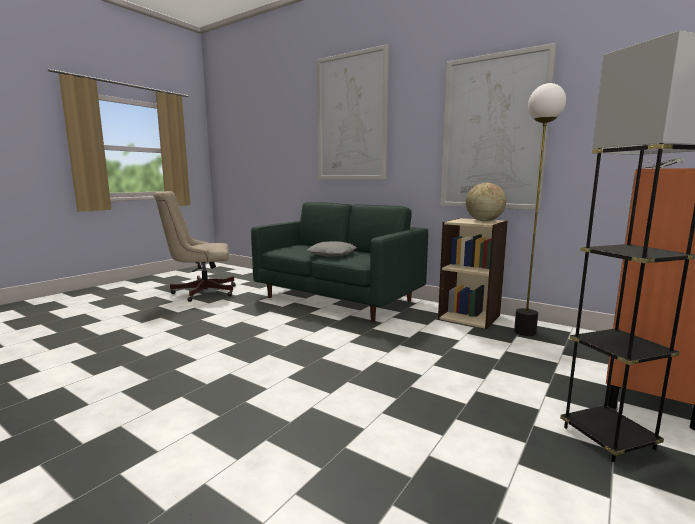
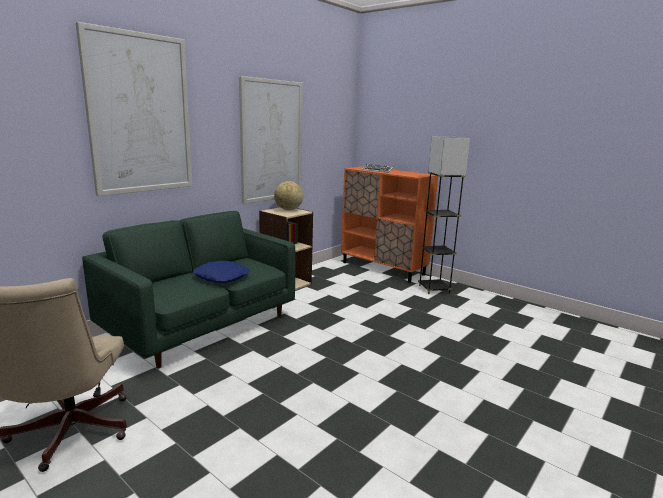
camera: 85 degrees left, 5 degrees up
(332, 254) = (222, 277): grey pillow -> blue pillow
(525, 332) = (320, 276): floor lamp -> none

